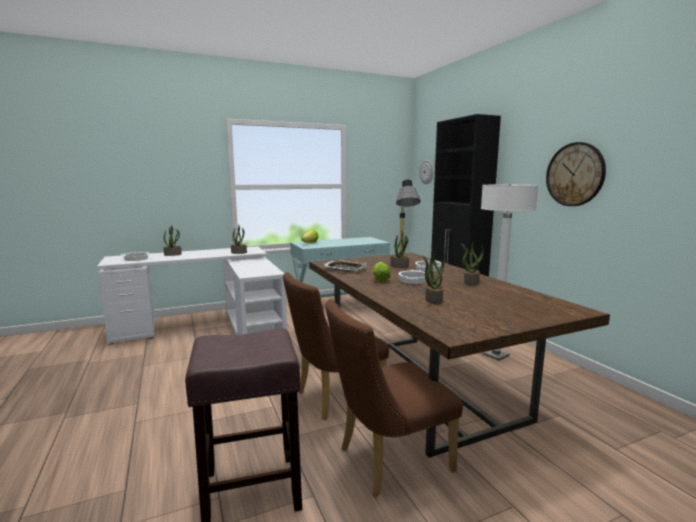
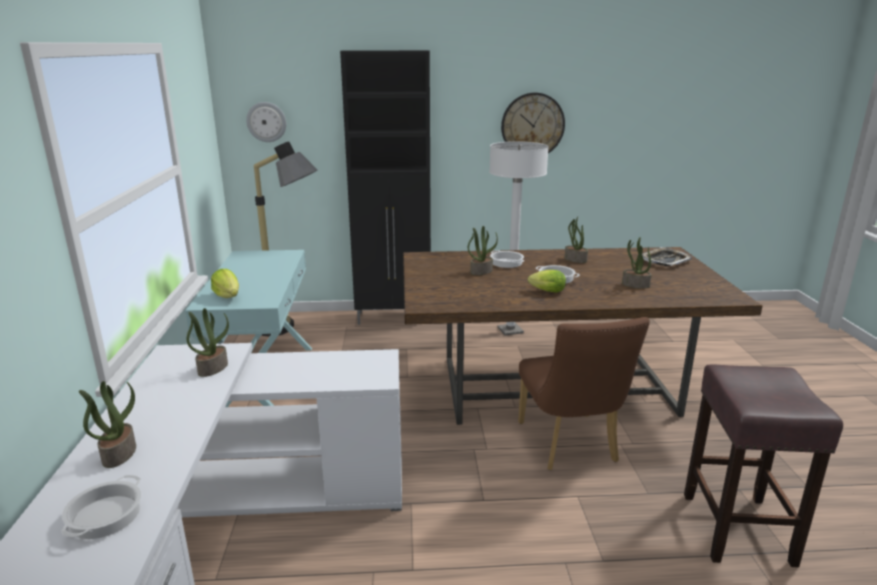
camera: 70 degrees left, 10 degrees up
(345, 269) = (477, 299): tray -> tray (665, 261)
(387, 461) = (689, 438): brown chair -> none

